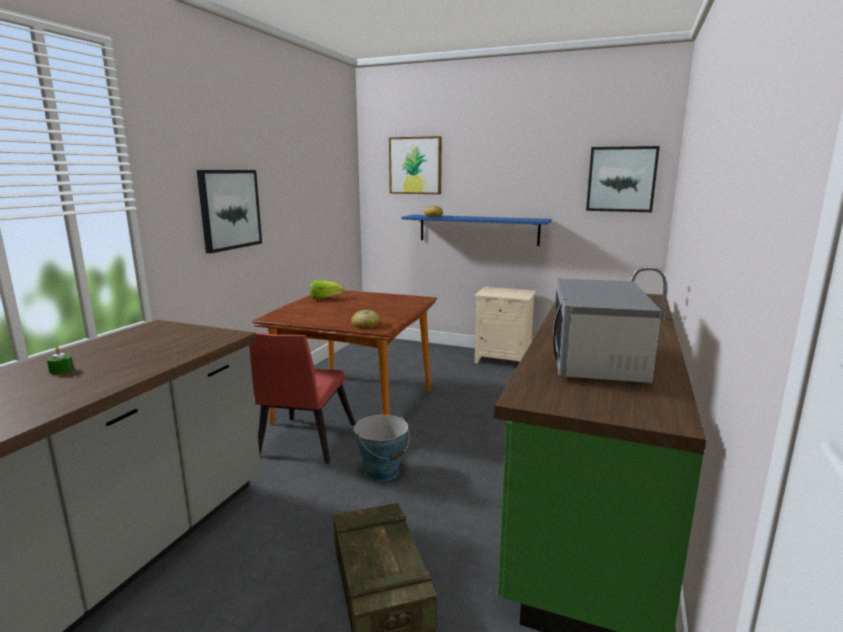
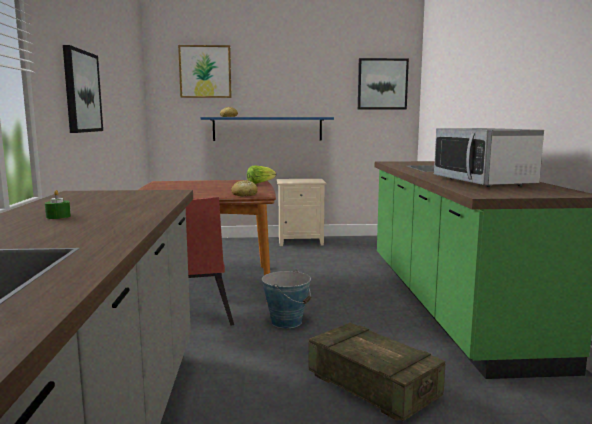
camera: 25 degrees left, 5 degrees down
(325, 298) = (167, 185): lettuce -> lettuce (260, 183)

